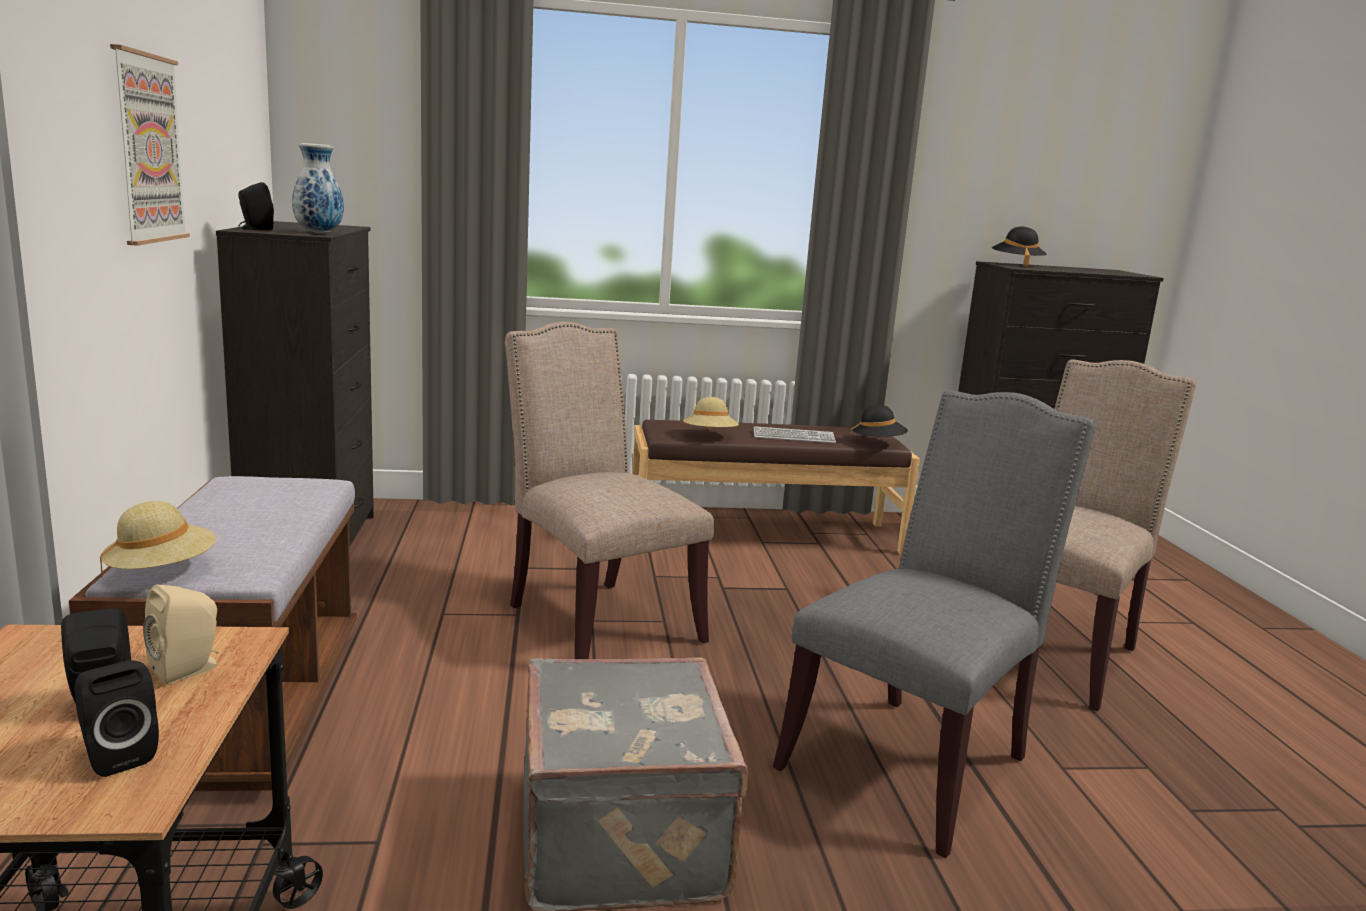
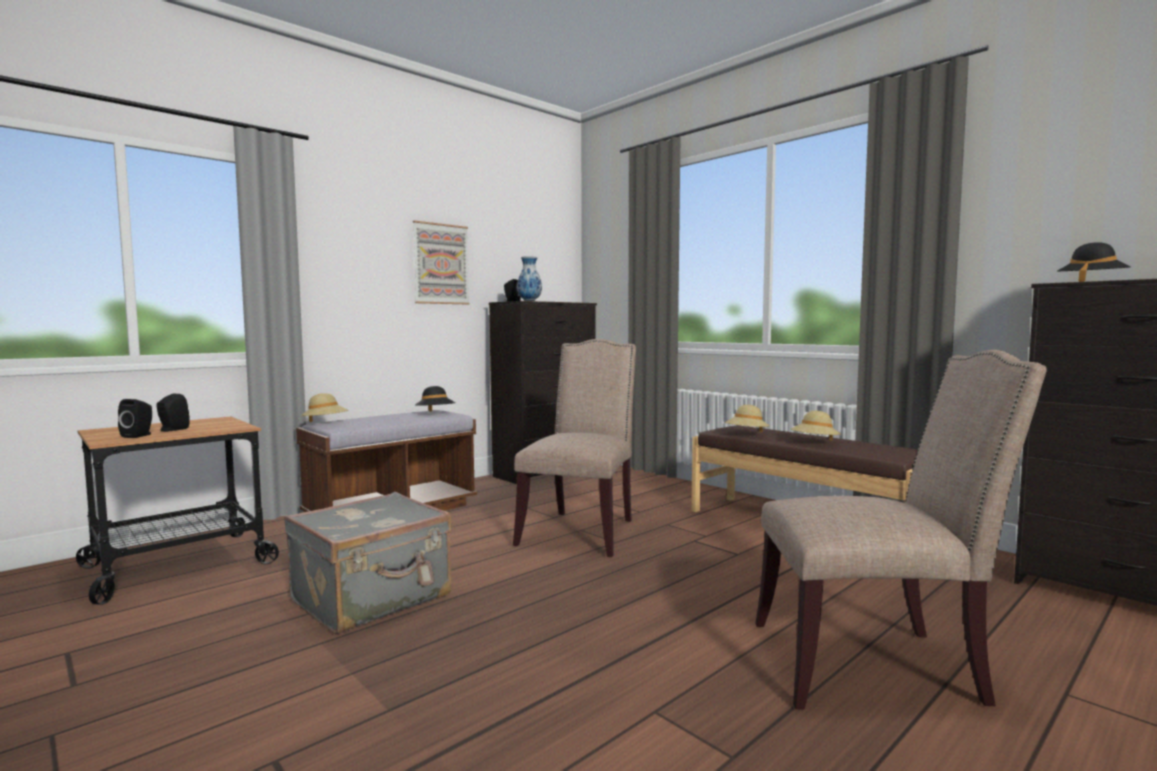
camera: 55 degrees right, 10 degrees down
(188, 669) = (210, 429): beige speaker -> none
(793, 437) = (815, 443): keyboard -> beige hat
(877, 443) = (883, 455): black hat -> black hat (435, 414)
(914, 761) = (566, 650): grey chair -> none

